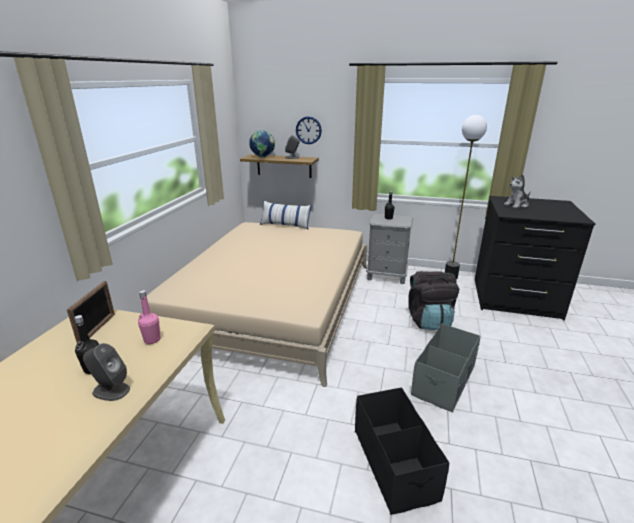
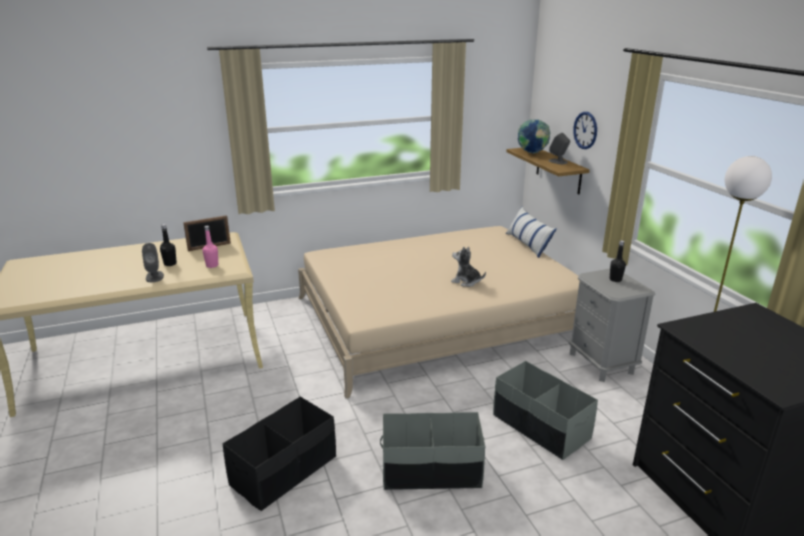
camera: 55 degrees right, 0 degrees up
(429, 320) = (540, 427): black backpack -> grey storage box
(517, 205) = (747, 329): plush toy -> plush toy (466, 281)

